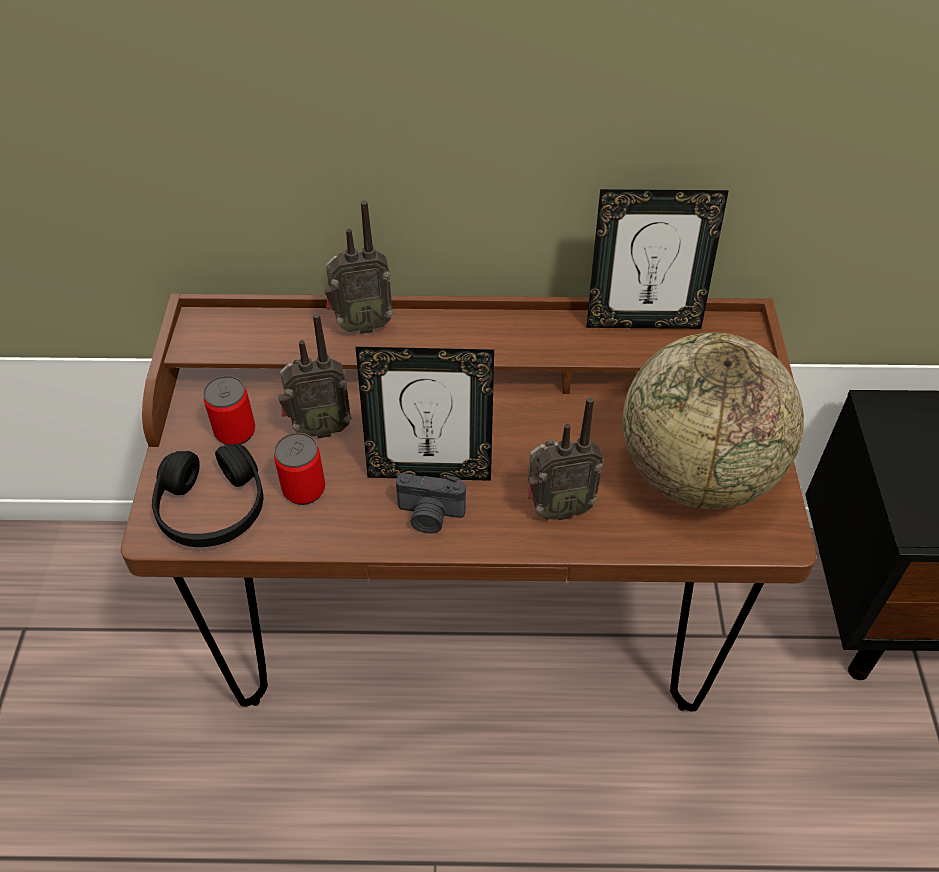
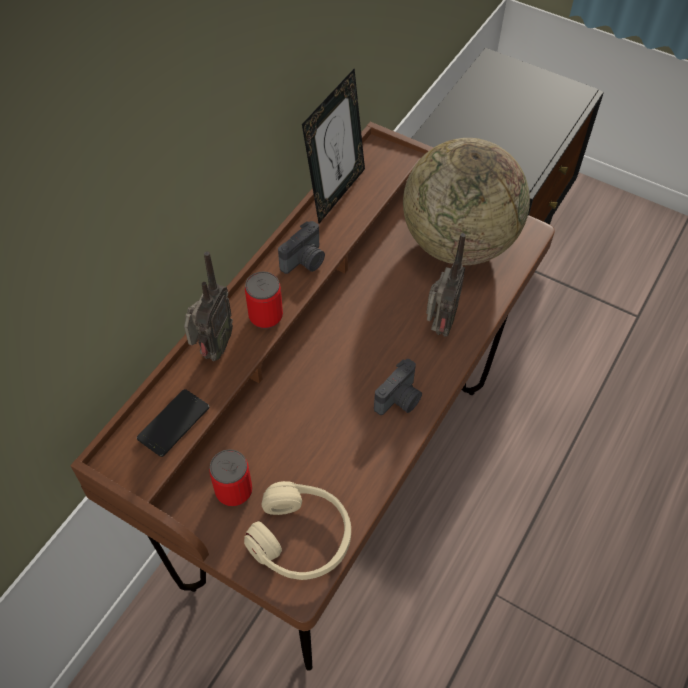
camera: 60 degrees left, 5 degrees up
(212, 508) = (301, 537): black headphones -> beige headphones
(259, 338) = (173, 423): none -> phone
(304, 489) = (324, 467): can -> can (265, 316)
(319, 428) = (271, 432): radio -> none
(429, 470) = (360, 381): picture frame -> none
(524, 339) = (305, 261): none -> camera

